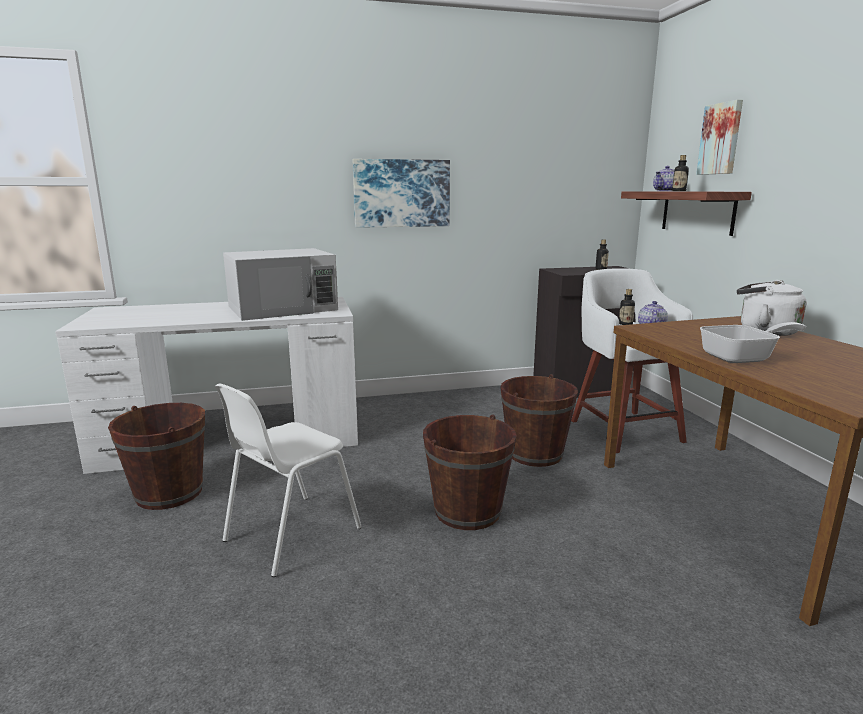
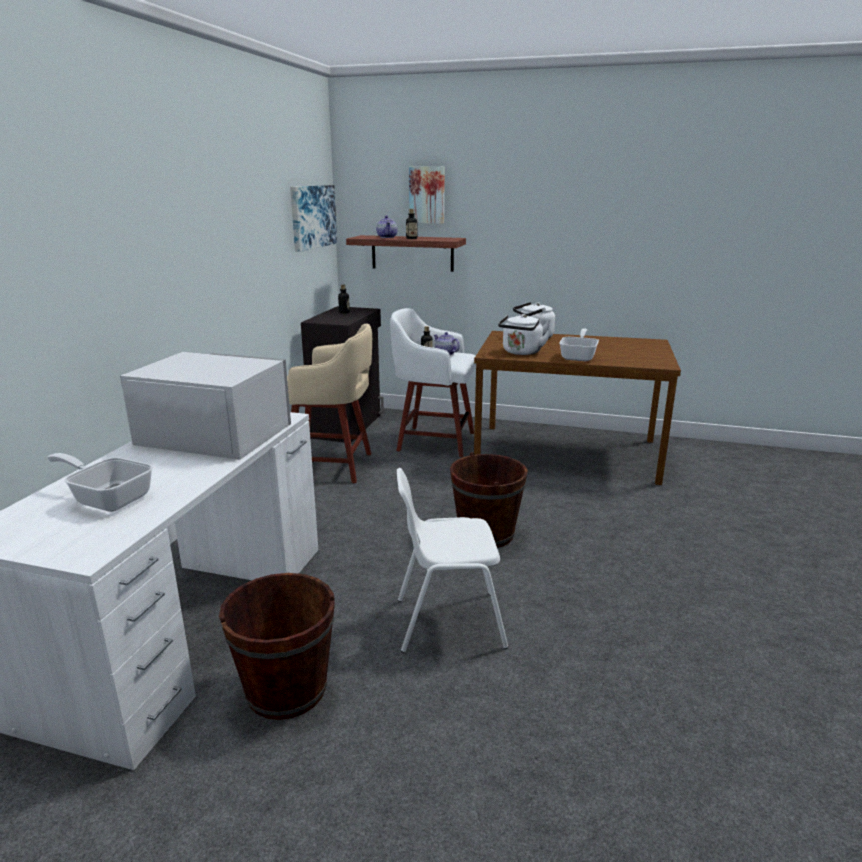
camera: 60 degrees left, 5 degrees up
(162, 313) = (108, 498): none -> frying pan
(283, 308) = (213, 434): white microwave -> white microwave turned 75 degrees counterclockwise
(290, 534) = (448, 621): white chair -> white chair turned 105 degrees clockwise
(401, 193) = (203, 264): picture -> picture (312, 217)
(498, 407) = (332, 466): none -> beige stool
(535, 454) = (431, 482): brown bucket -> none
(683, 335) = (521, 352): none -> white kettle

